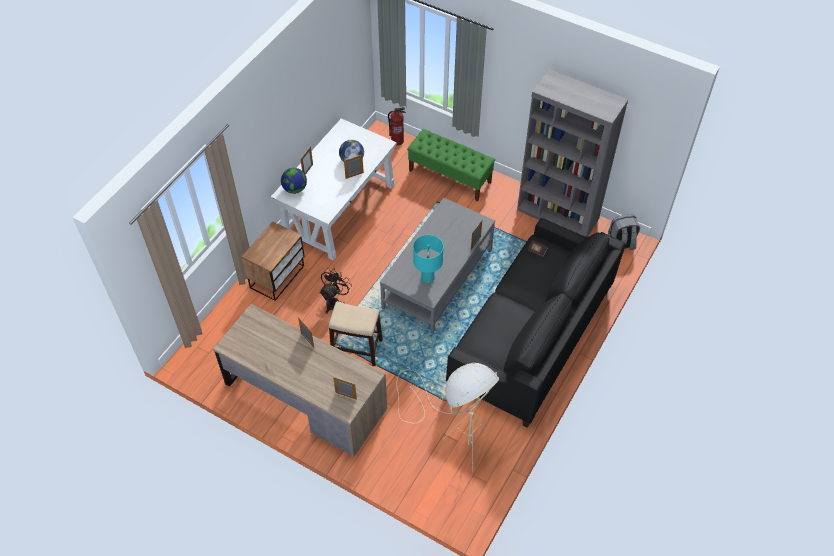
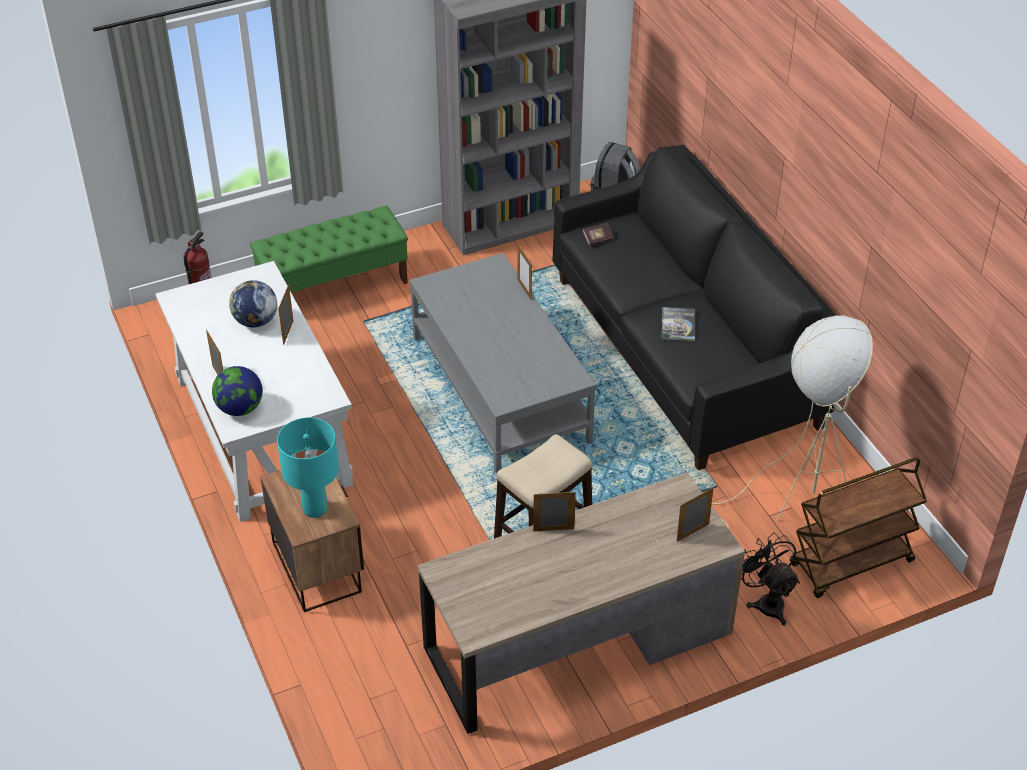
camera: 55 degrees left, 10 degrees down
(334, 301) = (432, 520): black fan -> black fan (766, 602)
(427, 278) = (539, 365): turquoise table lamp -> turquoise table lamp (314, 509)
(439, 486) = (850, 564): none -> brown cart
(502, 318) = (678, 325): none -> book

